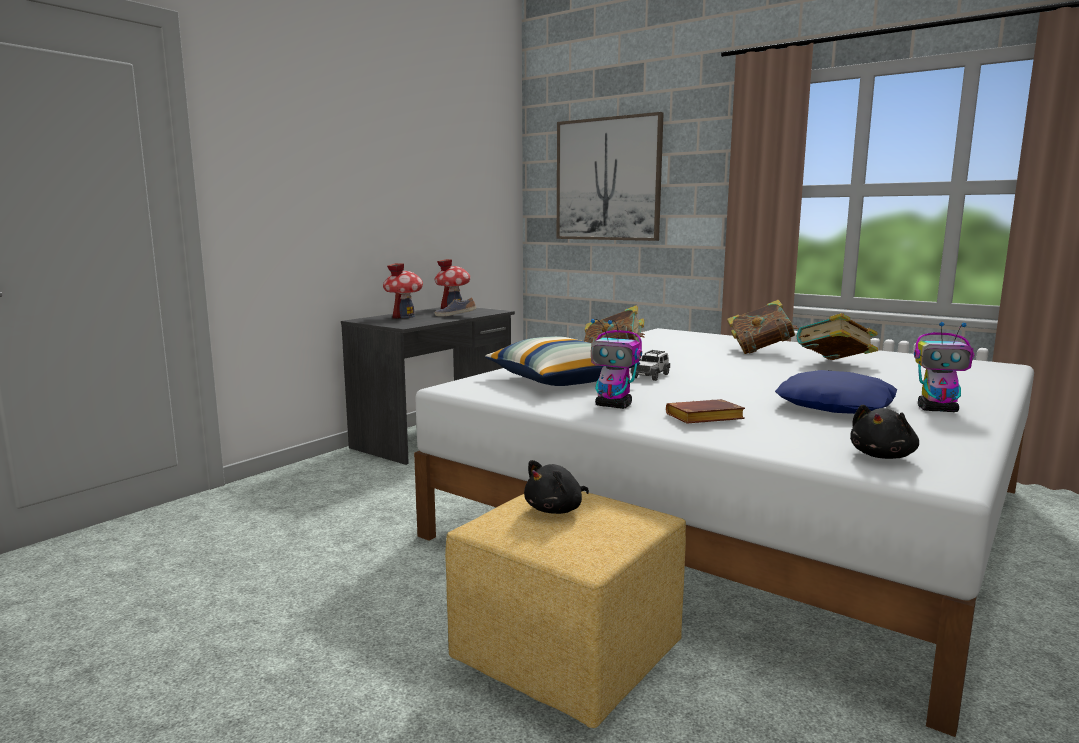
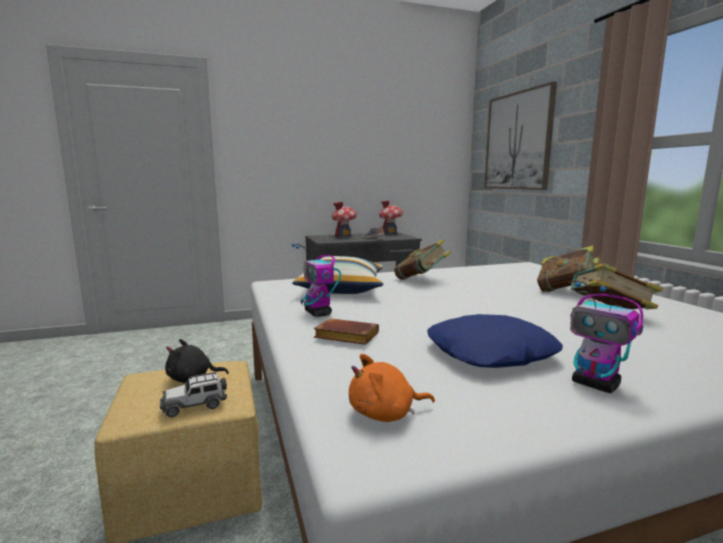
camera: 35 degrees right, 0 degrees up
(651, 376) = (411, 296): toy car -> toy car (195, 405)
(883, 456) = (385, 414): black plush toy -> orange plush toy

